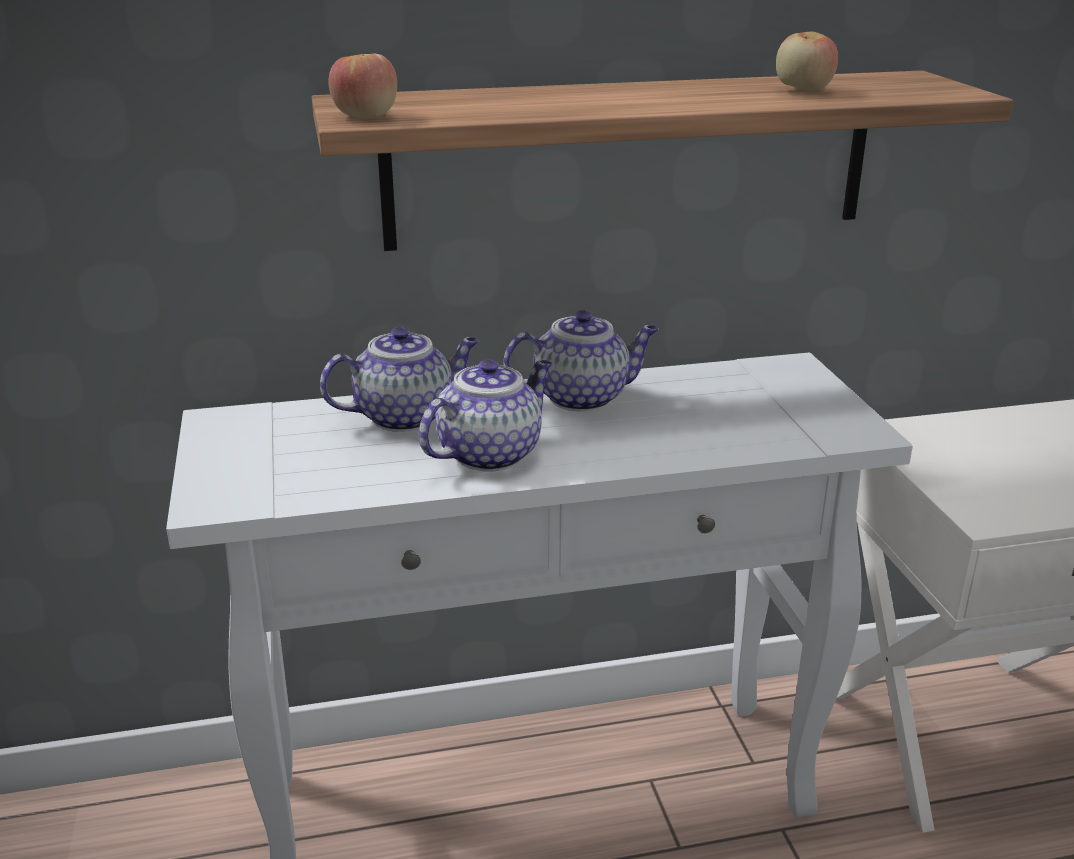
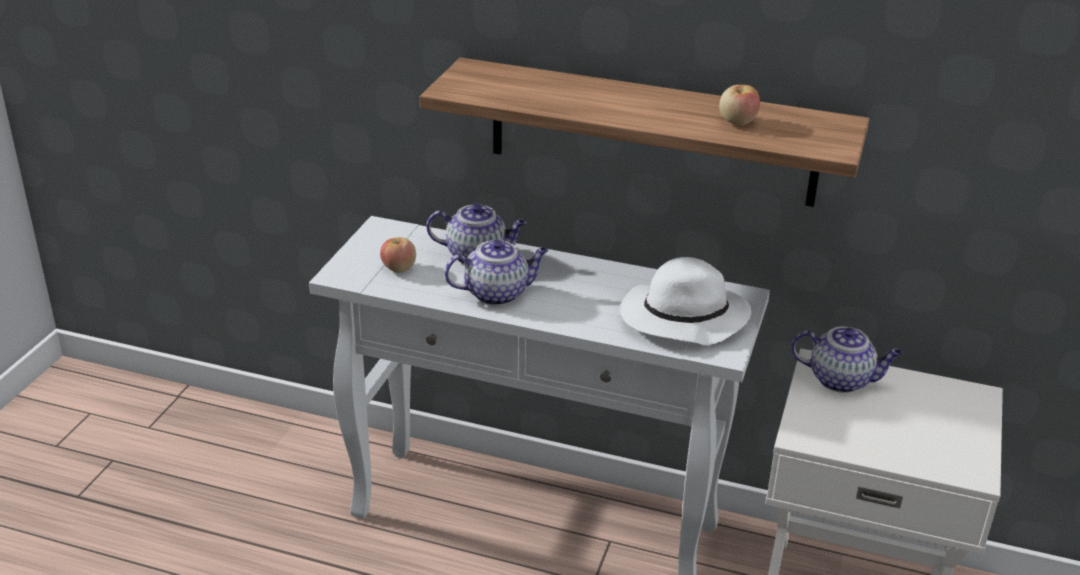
camera: 30 degrees right, 5 degrees up
(365, 116) = (456, 87): apple -> apple (398, 268)
(582, 397) = (587, 275): teapot -> teapot (841, 380)
(764, 411) = (682, 319): none -> white hat

